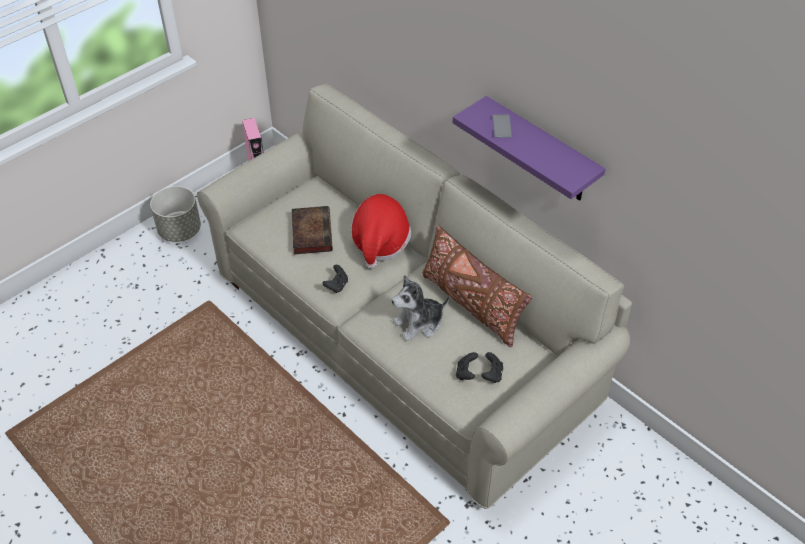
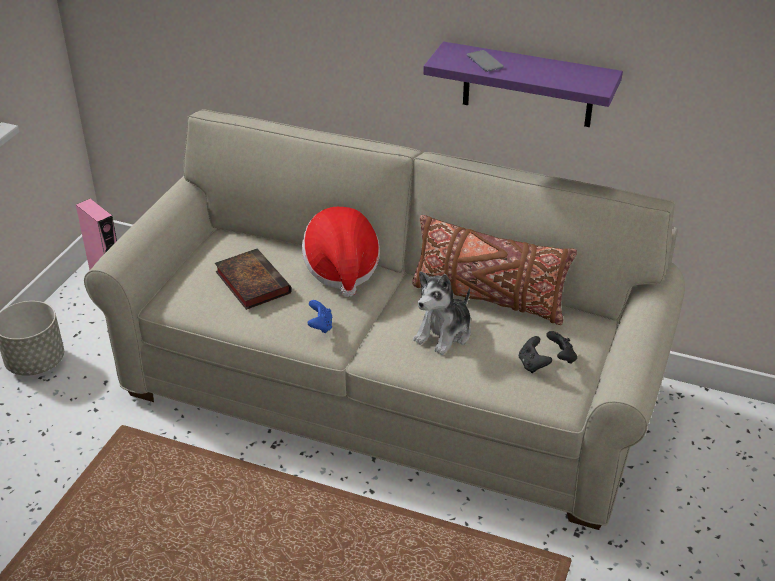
camera: 25 degrees left, 10 degrees down
(337, 286) = (320, 326): black game controller -> blue game controller

